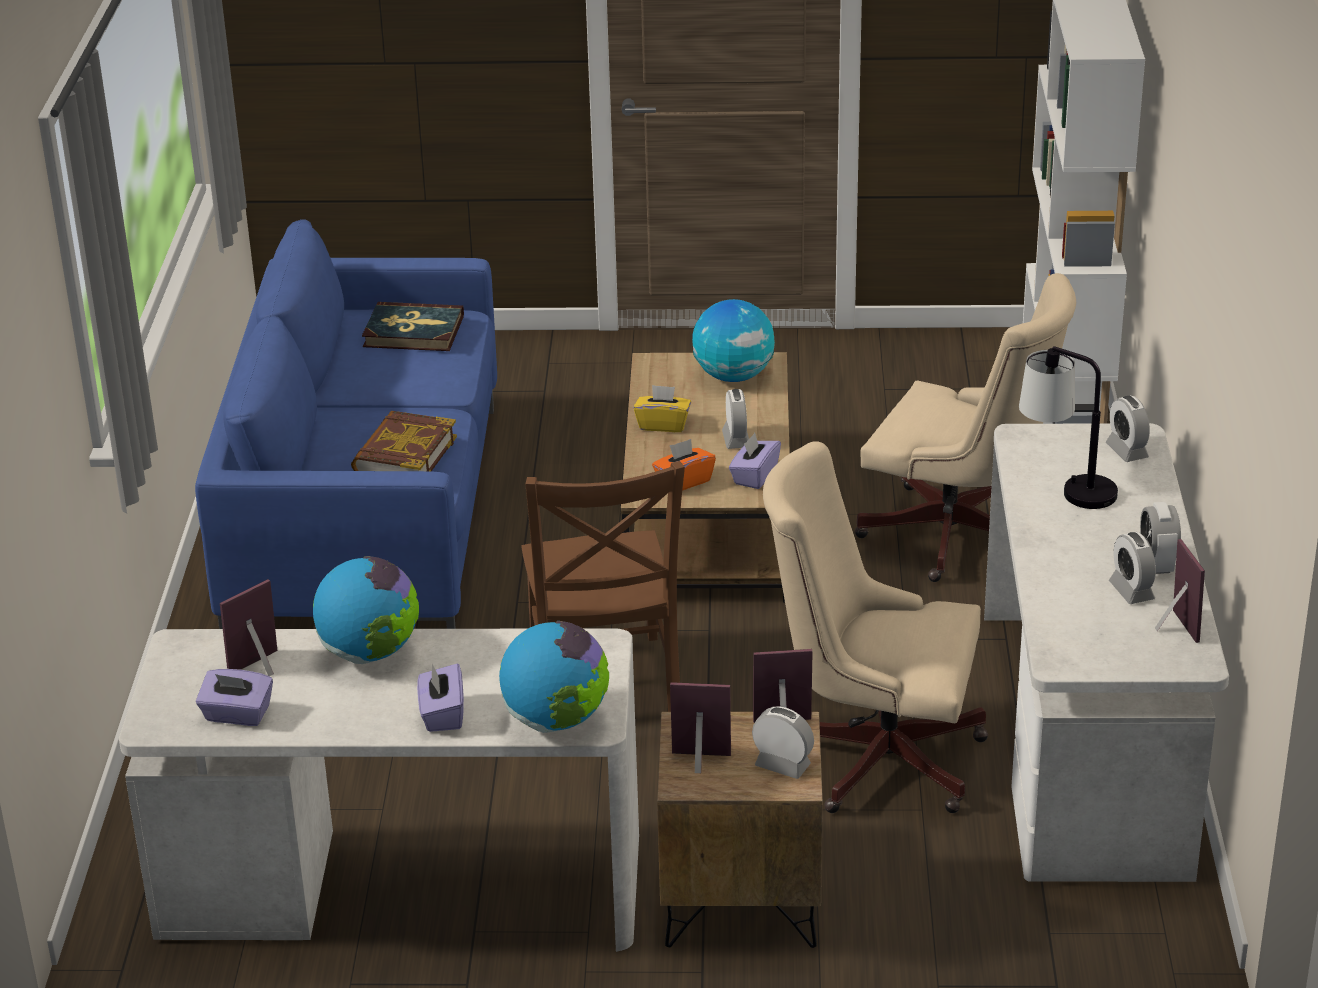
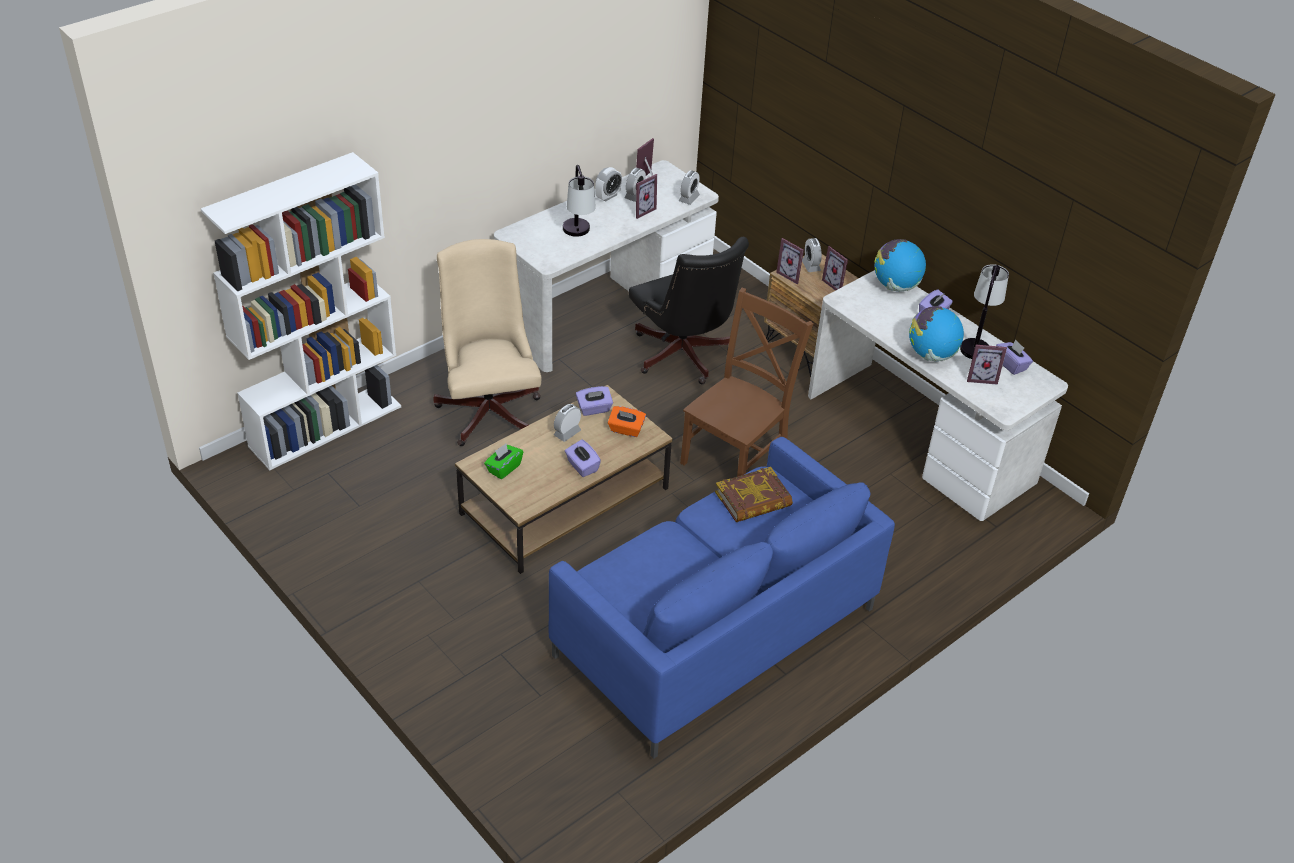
camera: 135 degrees left, 10 degrees up
(327, 715) = (976, 342): none -> table lamp
(413, 331) = (636, 582): book -> none
(663, 425) = (582, 466): yellow tissue box -> purple tissue box
(733, 376) = (504, 468): globe -> green tissue box
(873, 755) = (683, 358): beige office chair -> black office chair
(1076, 576) = (641, 210): none -> picture frame
(1127, 451) = (527, 232): alarm clock -> alarm clock (689, 198)

